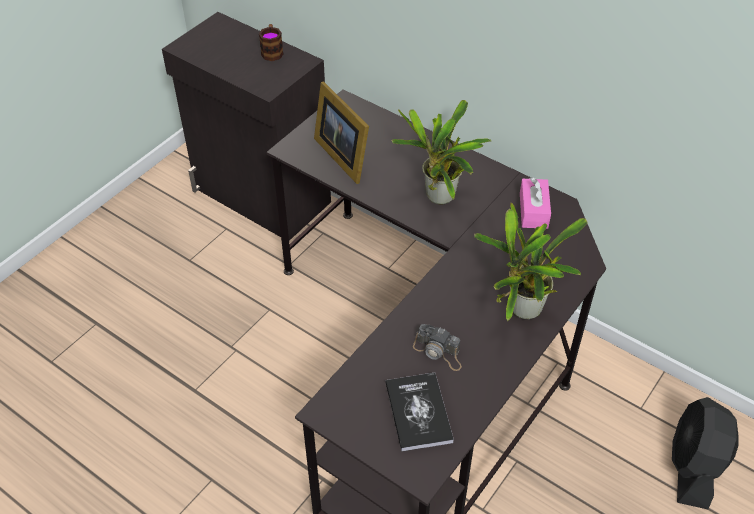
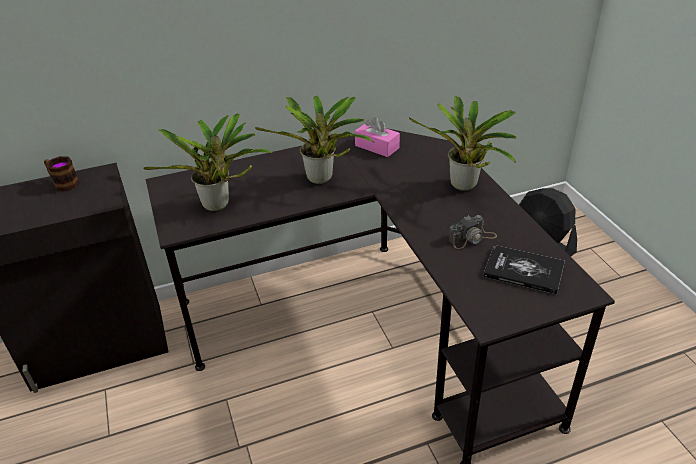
camera: 55 degrees left, 10 degrees down
(343, 155) = (219, 206): picture frame -> potted plant

